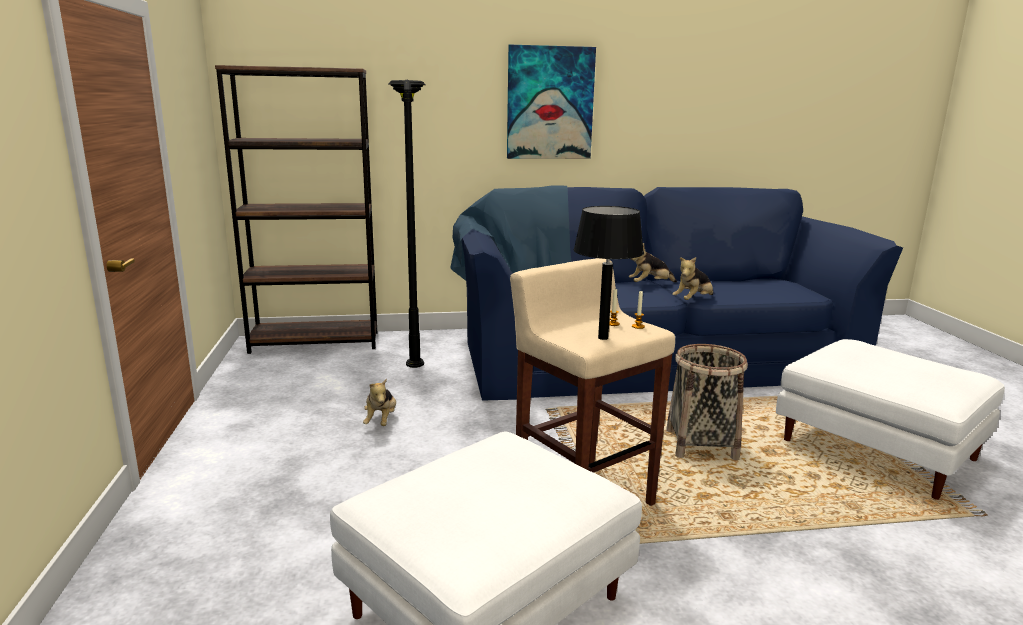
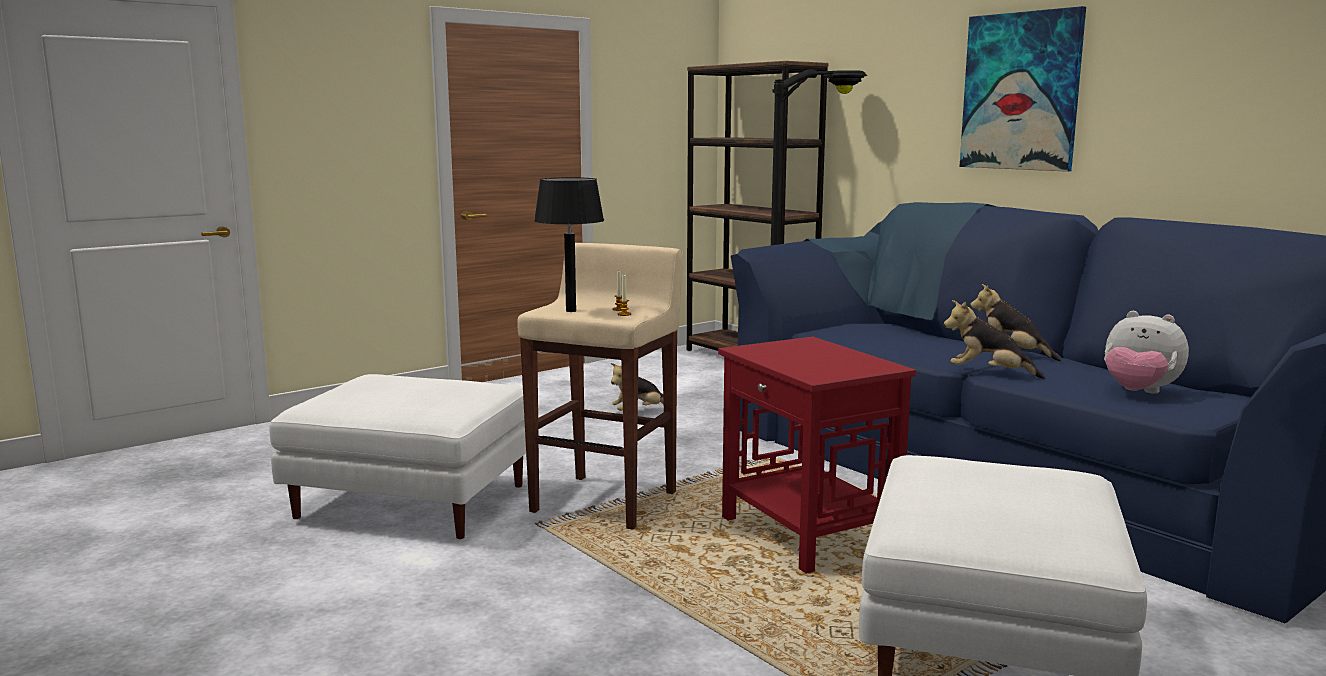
camera: 60 degrees right, 5 degrees down
(701, 444) = (806, 534): basket -> red side table
(751, 290) = (1139, 393): none -> plush toy

